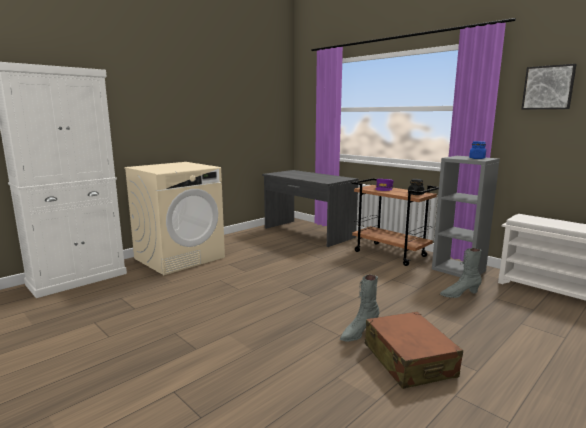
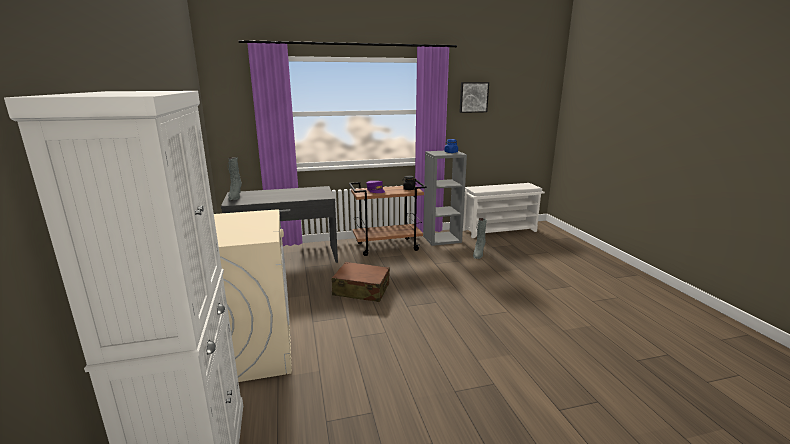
camera: 60 degrees left, 5 degrees up
(358, 333) = (510, 303): grey boot -> grey boot (235, 196)
(409, 360) = (552, 300): brown suitcase -> brown suitcase (361, 290)

